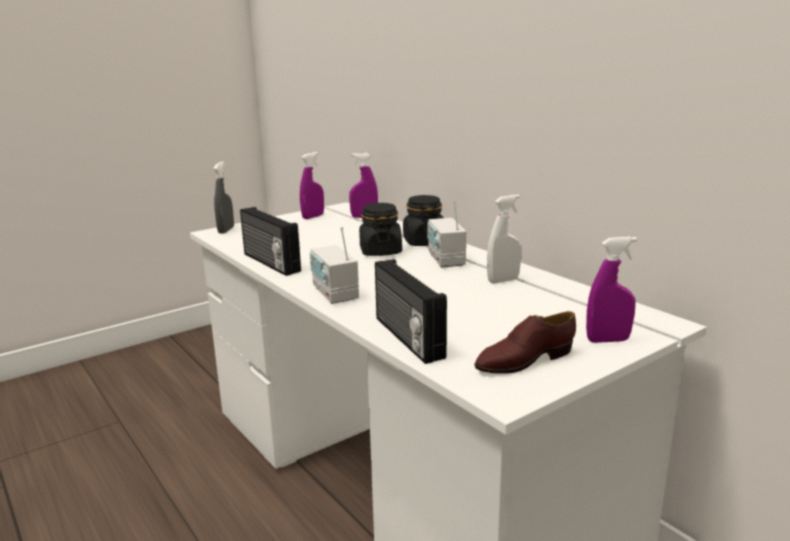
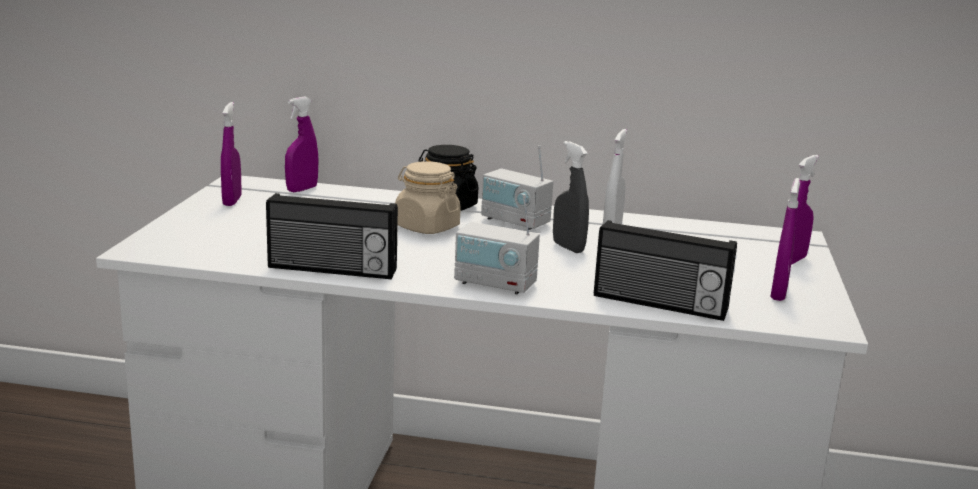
camera: 45 degrees left, 0 degrees up
(226, 230) = (151, 243): grey spray bottle -> grey spray bottle (568, 247)
(380, 251) = (426, 227): black jar -> beige jar
(524, 360) = (778, 294): brown shoe -> purple spray bottle

